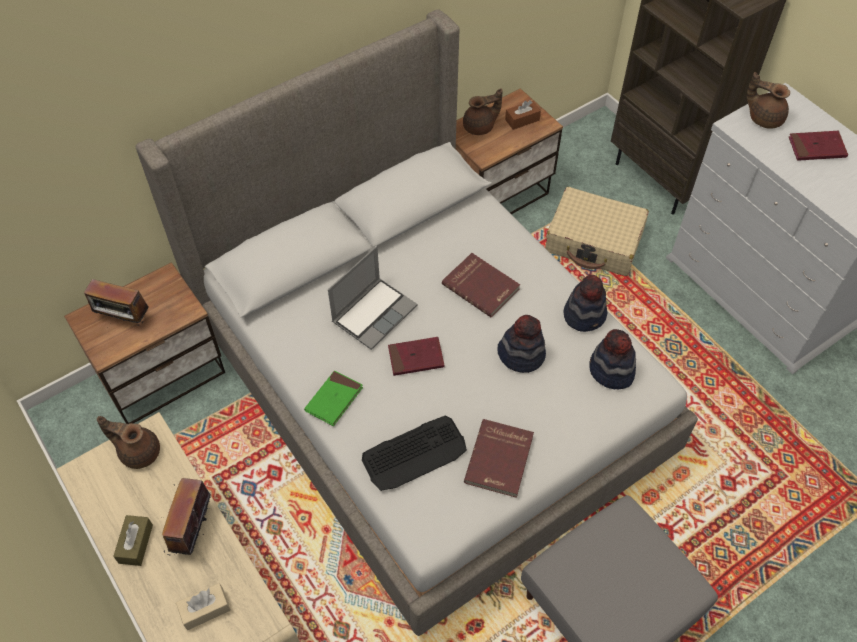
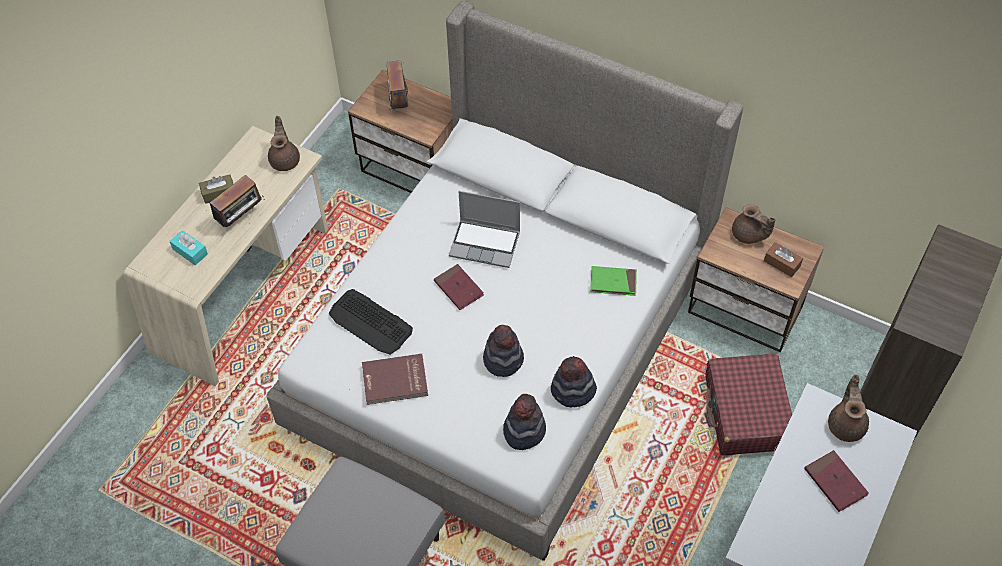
camera: 65 degrees right, 0 degrees up
(192, 530) = (241, 218): radio -> radio turned 150 degrees clockwise
(205, 609) = (190, 252): beige tissue box -> turquoise tissue box
(334, 399) = (392, 253): green book -> green book (613, 282)
(481, 286) = (558, 304): red book -> none
(594, 241) = (746, 413): beige suitcase -> red suitcase

